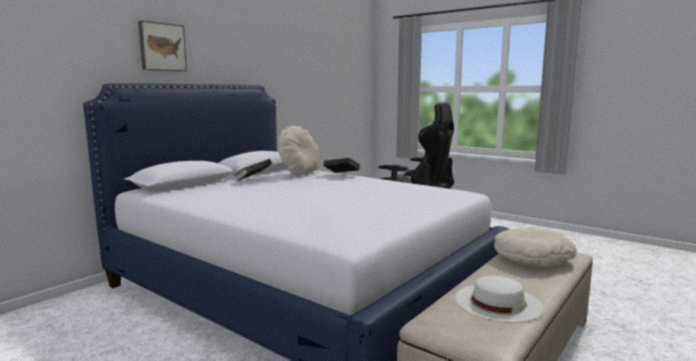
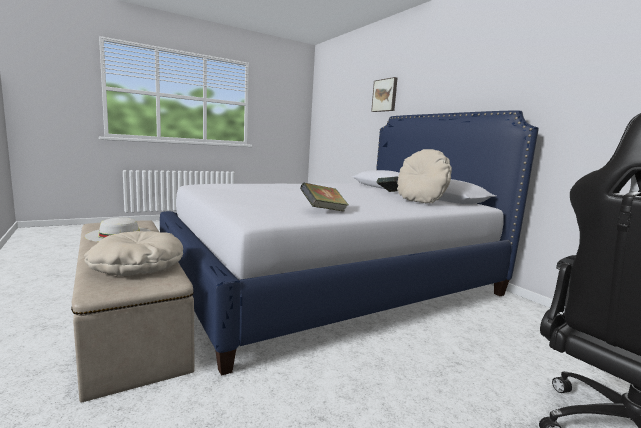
camera: 110 degrees right, 0 degrees up
(162, 47) = (440, 85): picture -> picture (385, 95)
(341, 175) = (406, 208): book -> book (323, 211)

